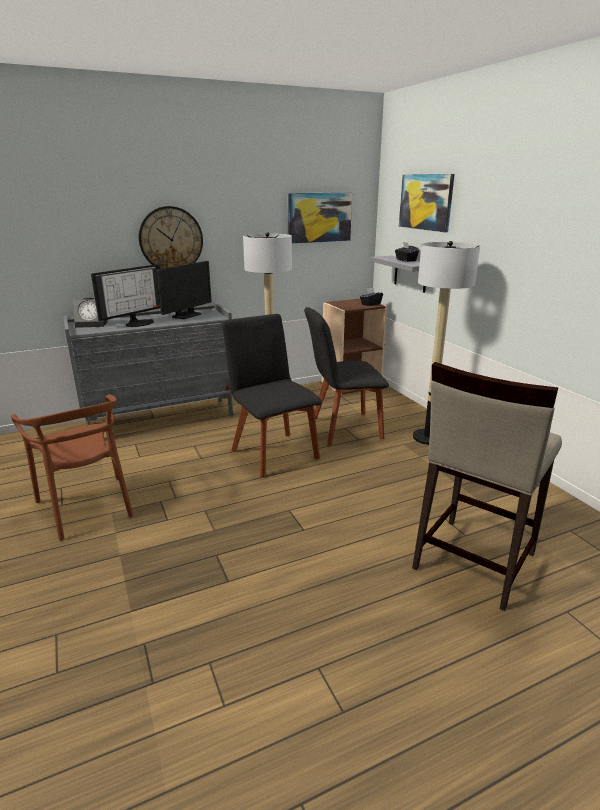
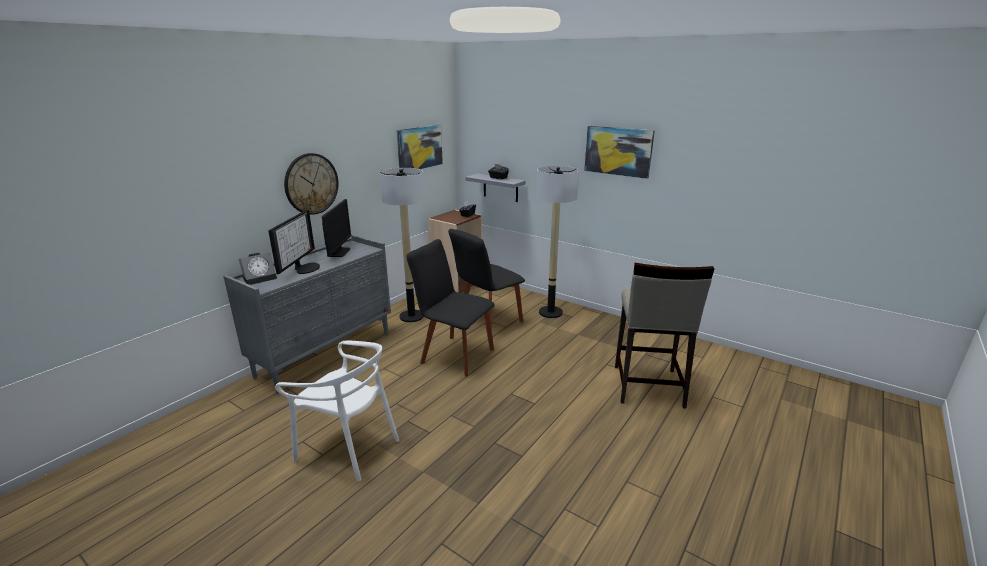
camera: 30 degrees left, 0 degrees up
(87, 507) = (348, 447): brown chair -> white chair
(426, 202) = (511, 132): picture -> picture (618, 151)

